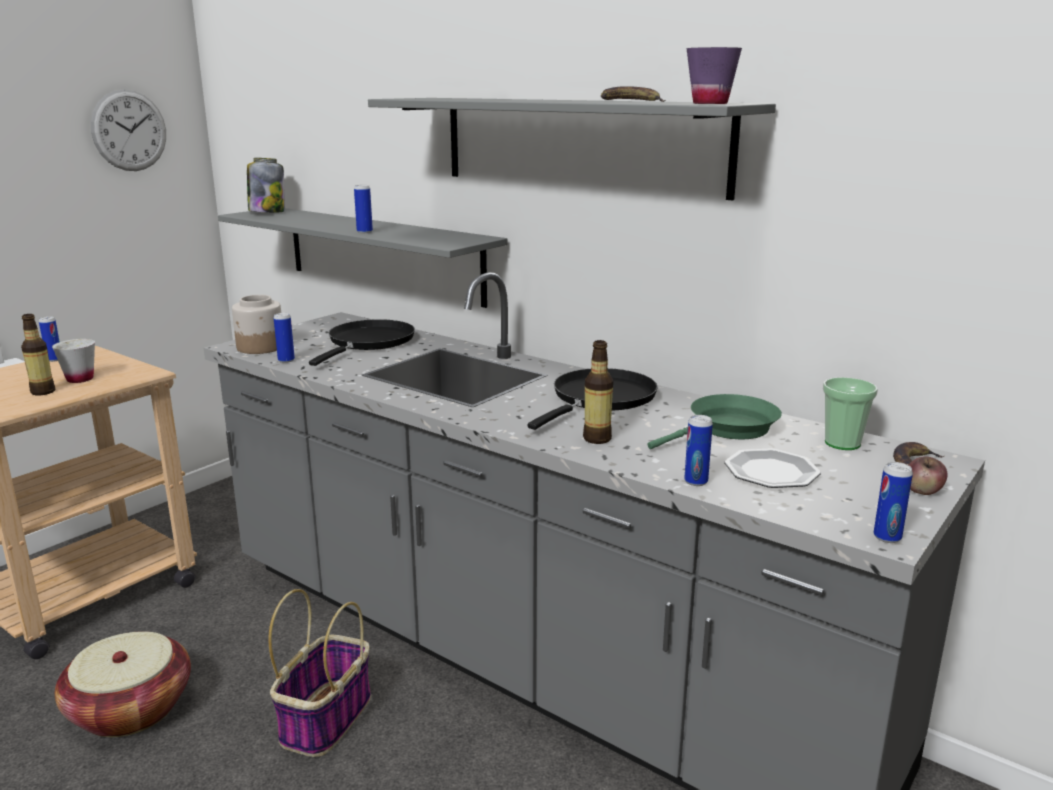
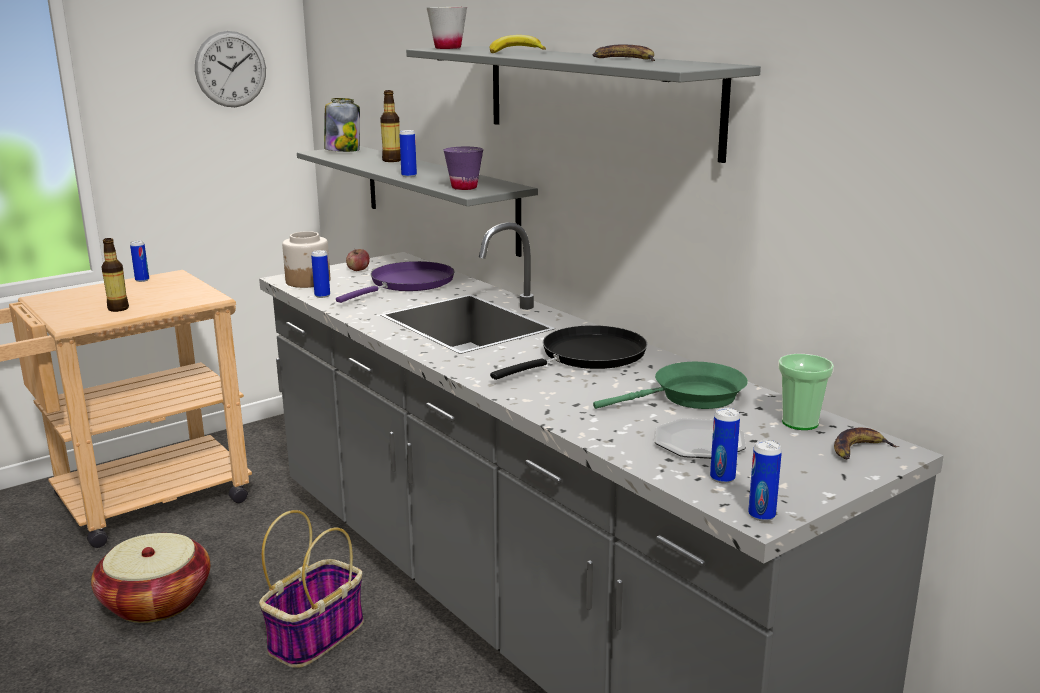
camera: 15 degrees right, 0 degrees up
(80, 379) = (153, 300): white cup -> white cup (448, 48)
(369, 342) = (408, 284): black frying pan -> purple frying pan
(494, 99) = (516, 52): none -> banana
(597, 439) = (553, 394): bottle -> bottle (391, 160)
(696, 481) = (616, 443): can -> can (722, 478)
(710, 103) = (677, 67): purple cup -> purple cup (464, 187)
(923, 491) = (842, 477): apple -> apple (358, 270)

